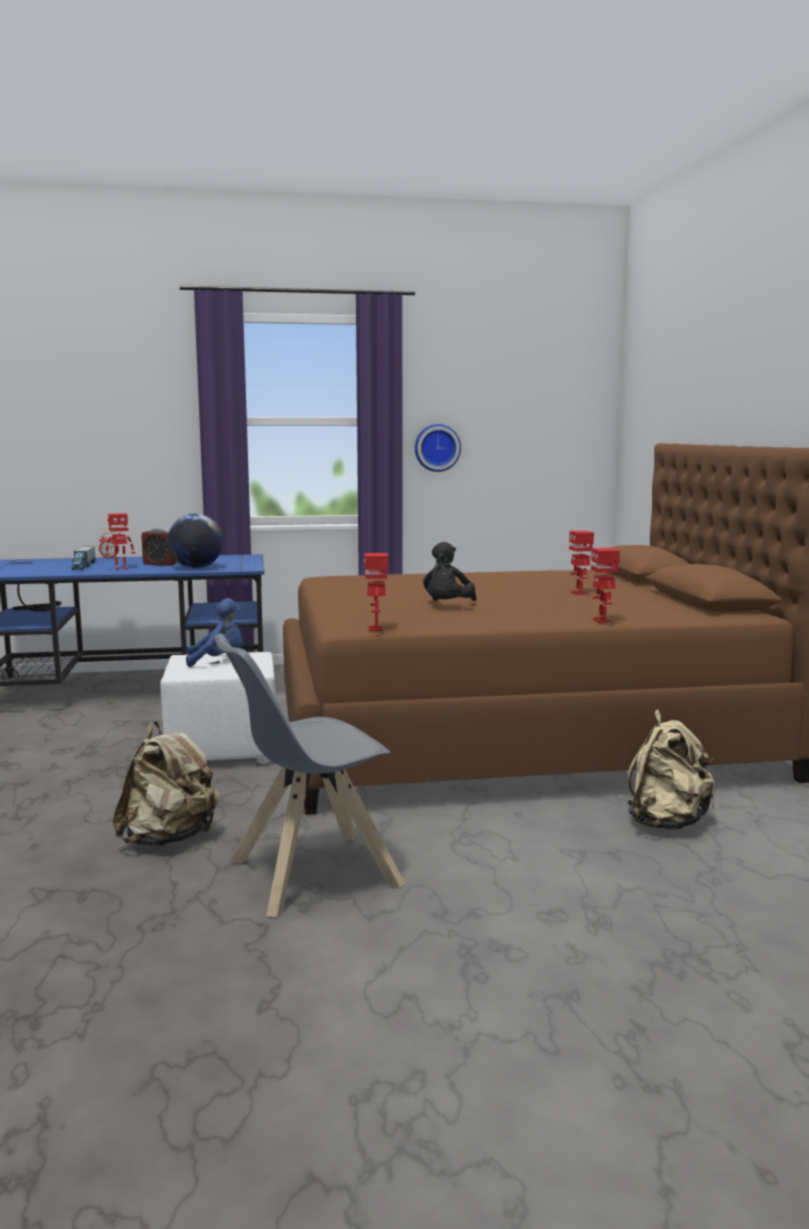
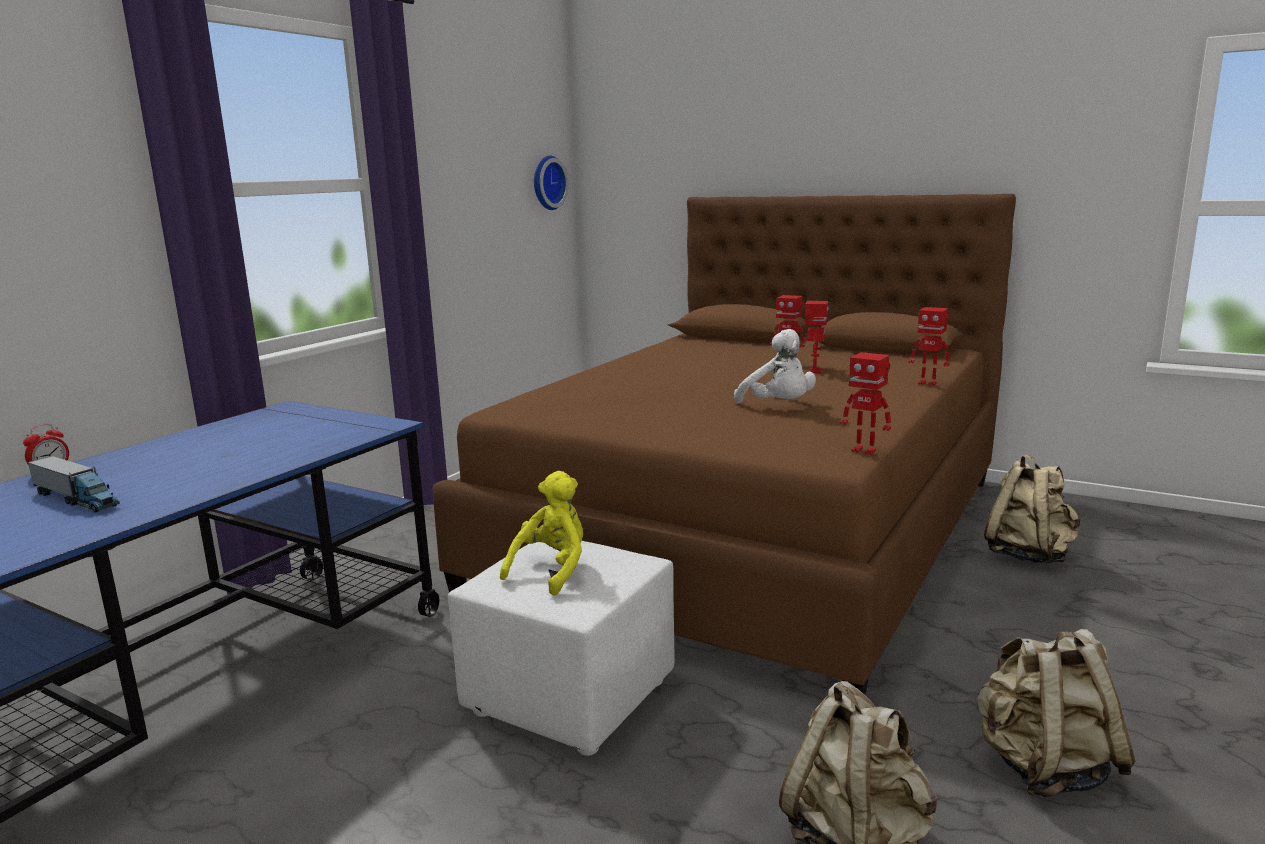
camera: 50 degrees left, 5 degrees up
(121, 568) = (182, 482): toy robot -> toy robot (815, 371)
(160, 564) = (213, 455): alarm clock -> none
(196, 568) = (306, 444): globe -> none
(218, 660) = (552, 570): blue plush toy -> yellow plush toy
(309, 874) = (1043, 768): grey chair -> beige backpack
(437, 447) = (439, 216): wall clock -> wall clock (547, 183)
(448, 606) = (778, 406): black plush toy -> white plush toy

